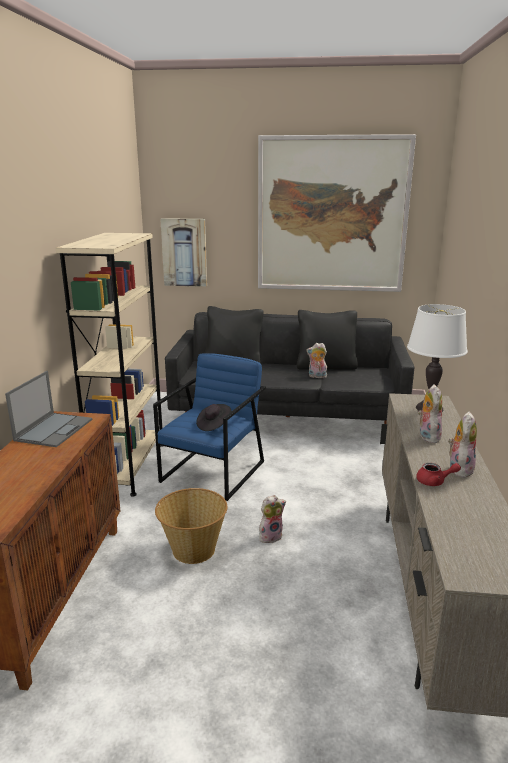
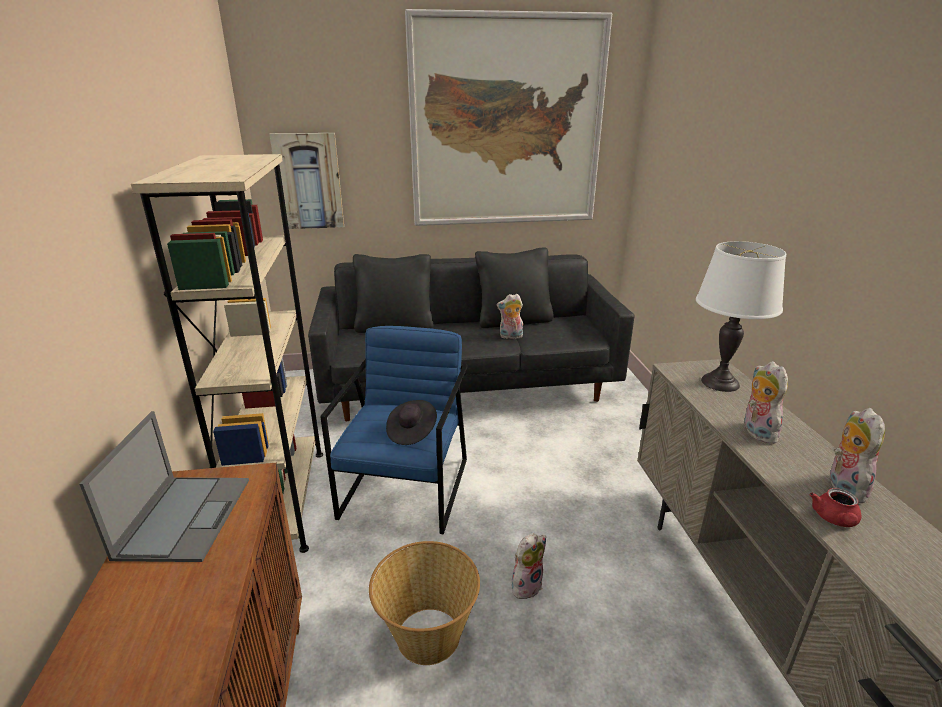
camera: 15 degrees left, 5 degrees up
(434, 482) = (835, 520): red teapot -> red teapot turned 120 degrees clockwise

